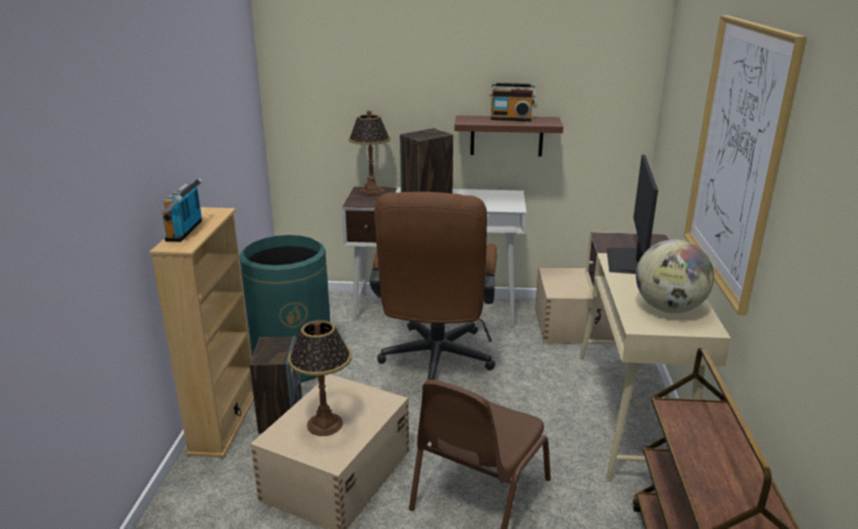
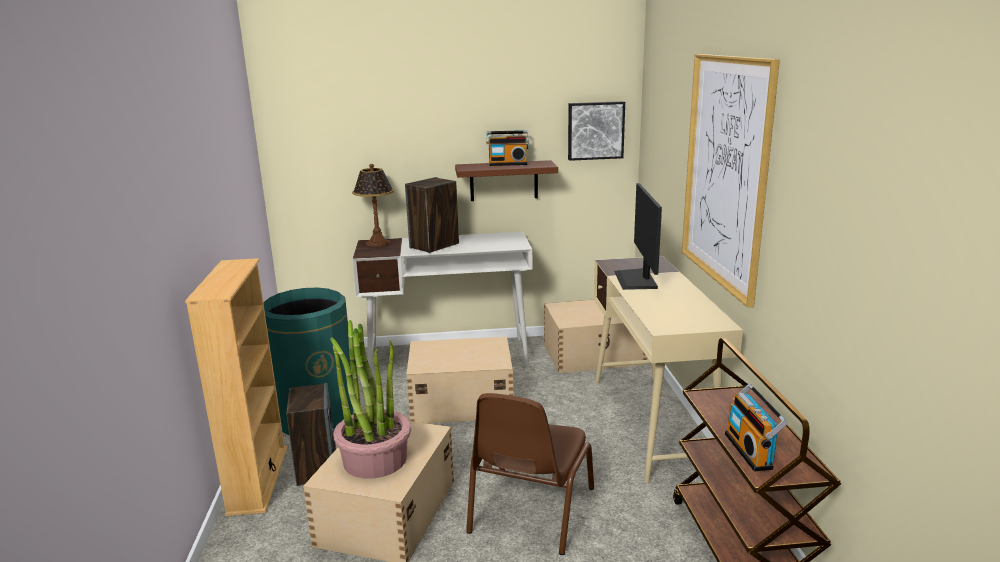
camera: 10 degrees left, 5 degrees down
(187, 231) = (217, 280): radio -> radio (751, 451)
(324, 424) = (374, 459): table lamp -> potted plant
(435, 362) = (460, 401): brown office chair -> beige storage box
(611, 87) = (595, 130): none -> picture
(668, 308) = (683, 313): globe -> none

